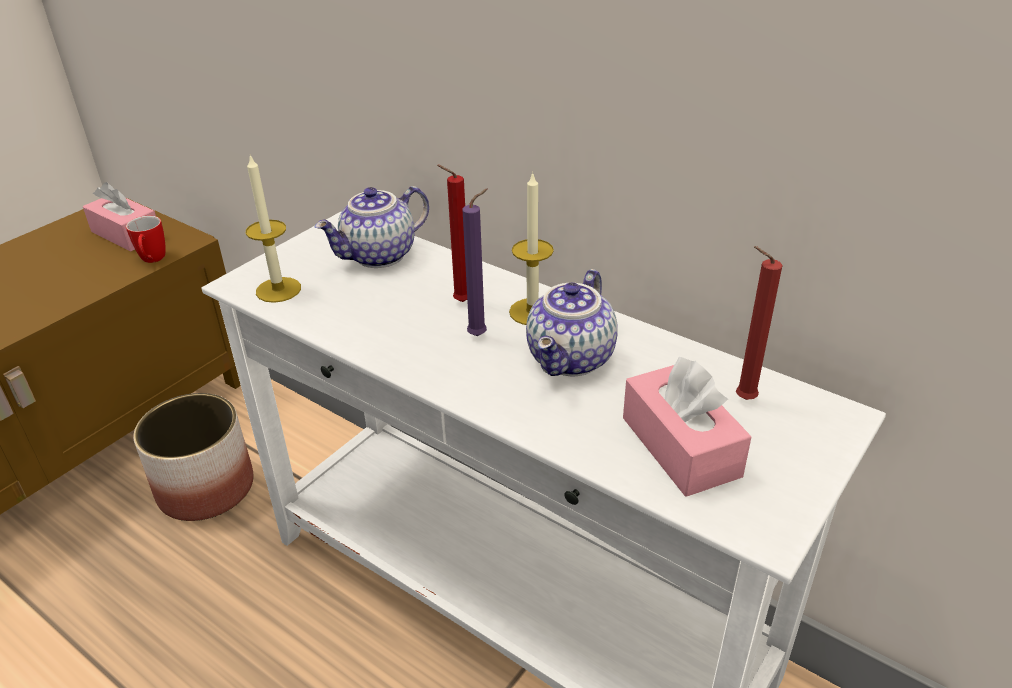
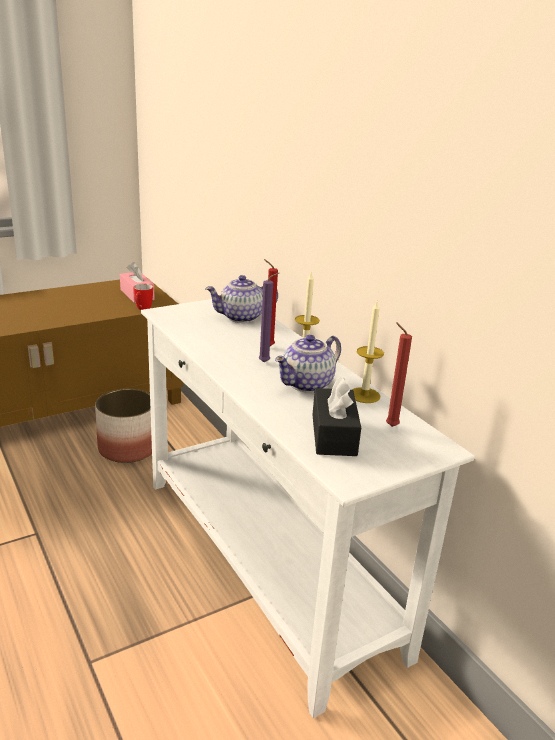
camera: 20 degrees right, 10 degrees down
(278, 290) = (177, 319): candle -> candle (364, 395)
(680, 446) = (333, 434): pink tissue box -> black tissue box

